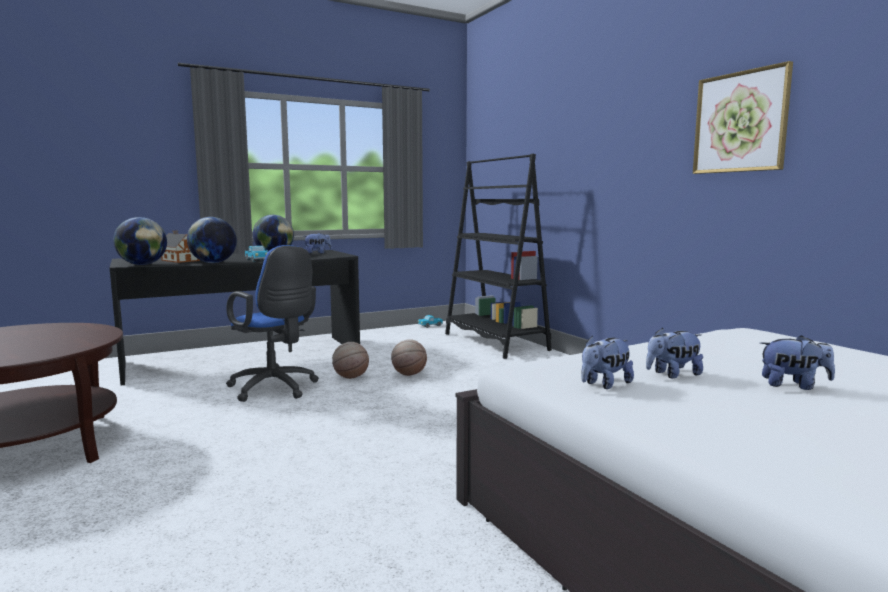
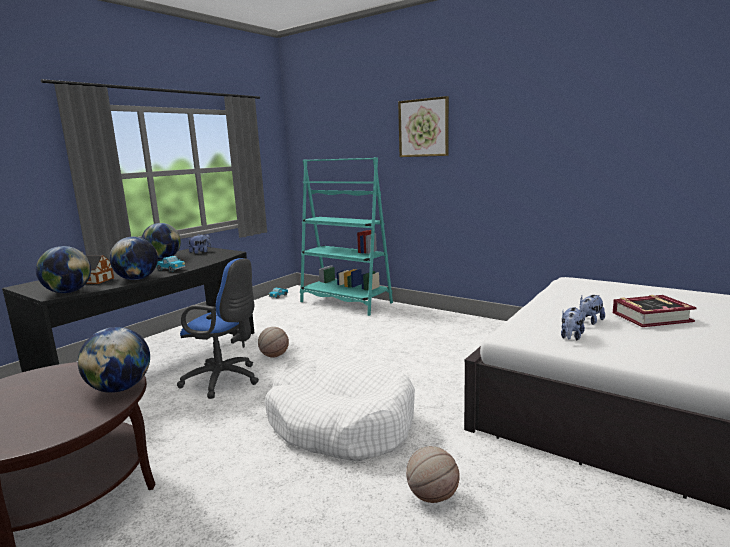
camera: 25 degrees left, 5 degrees up
(77, 345) = (120, 388): none -> globe
(329, 453) = (341, 422): none -> white dog bed
(409, 374) = (316, 343): basketball -> basketball (432, 496)
(495, 342) = (346, 302): black bookcase -> turquoise bookcase
(740, 122) = (540, 142): picture -> picture (423, 128)
(793, 385) = (651, 317): plush toy -> book

